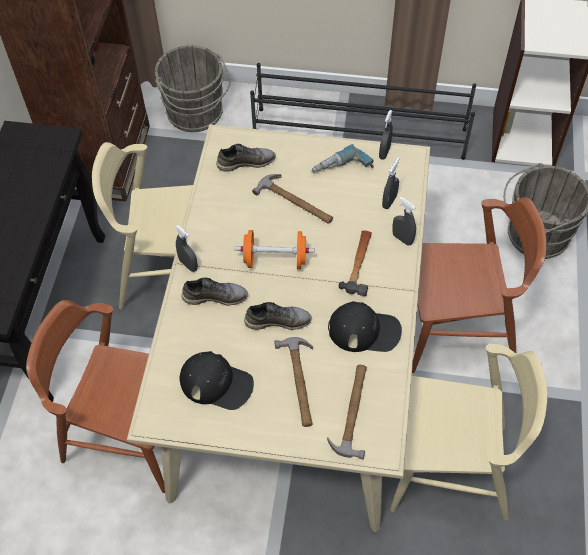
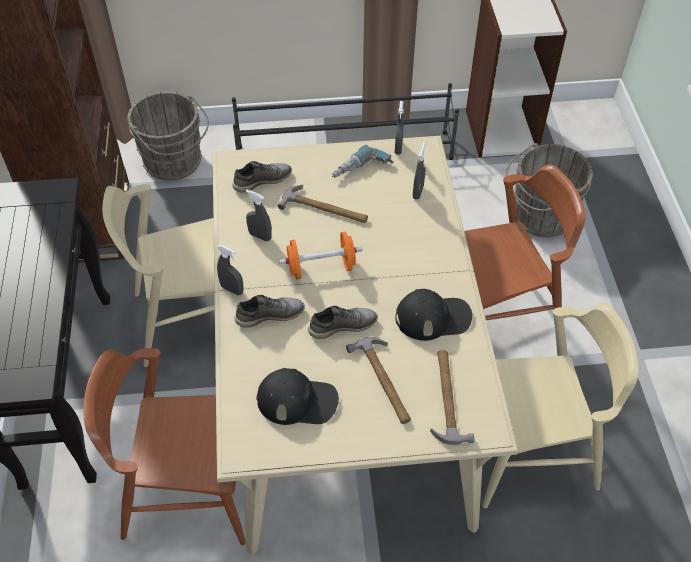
camera: 15 degrees left, 5 degrees down
(360, 264) = (408, 255): hammer -> none
(402, 239) = (442, 224): grey spray bottle -> grey spray bottle (260, 236)

